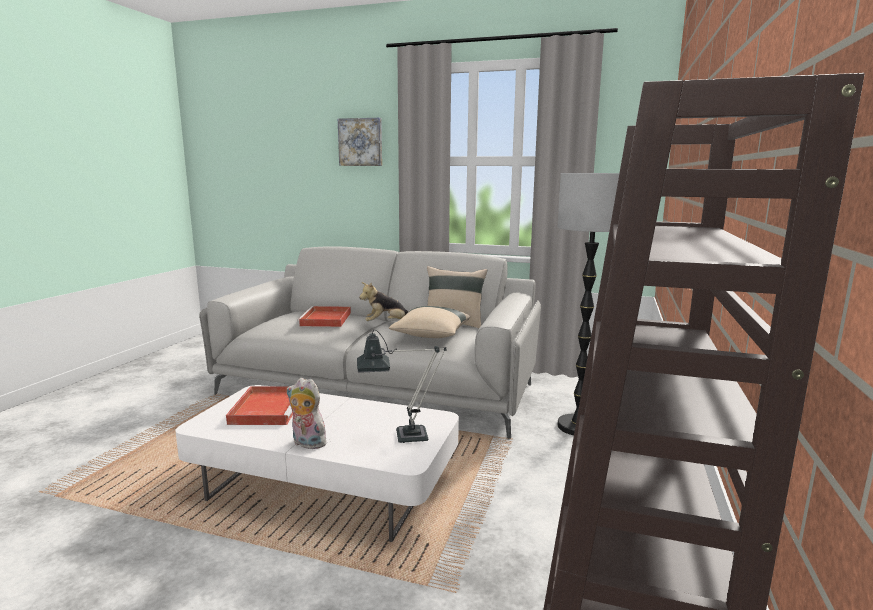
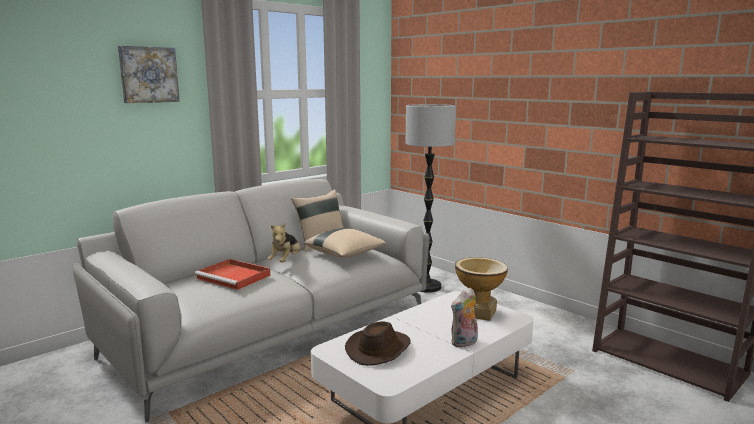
camera: 60 degrees left, 0 degrees up
(267, 408) = (378, 349): red tray -> brown hat
(402, 437) = (479, 312): table lamp -> vase

